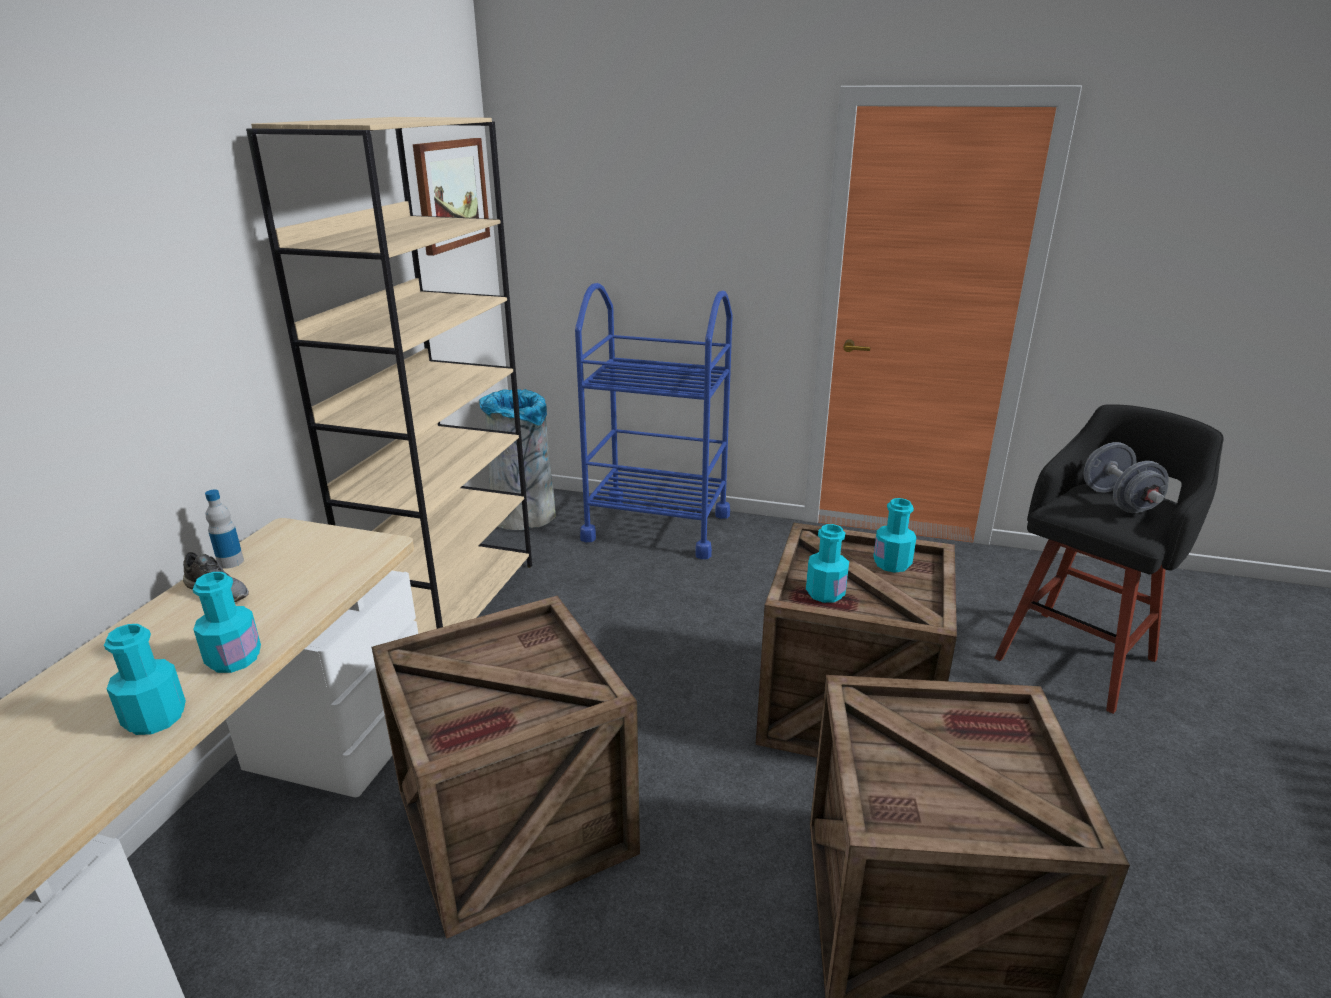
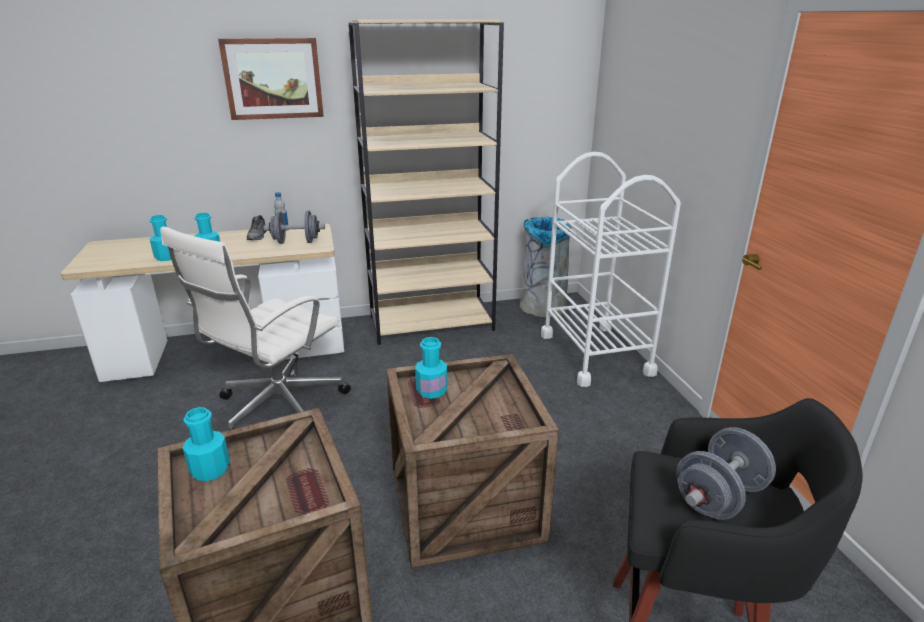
camera: 60 degrees right, 0 degrees up
(321, 561) = (296, 242): none -> grey dumbbell
(451, 194) = (543, 74): picture -> picture (273, 79)
(513, 825) = (277, 408): crate -> white office chair
(657, 527) = (595, 354): blue cart -> white cart
(892, 564) = (504, 410): turquoise bottle -> turquoise bottle (210, 470)

